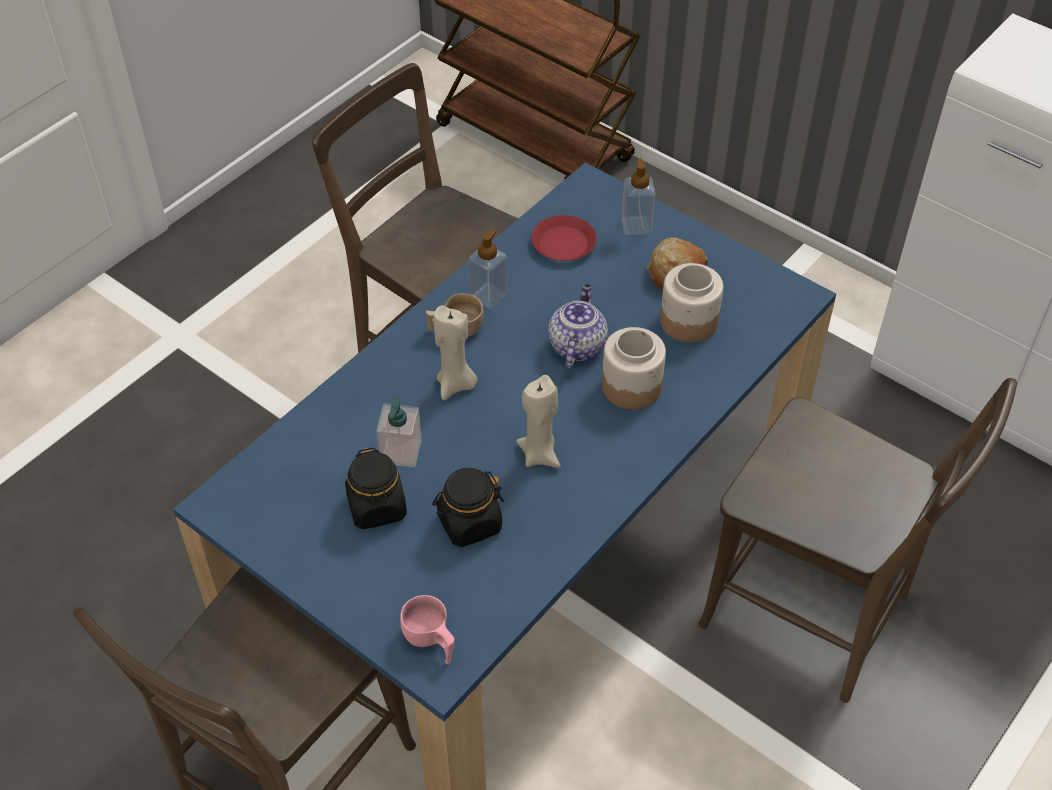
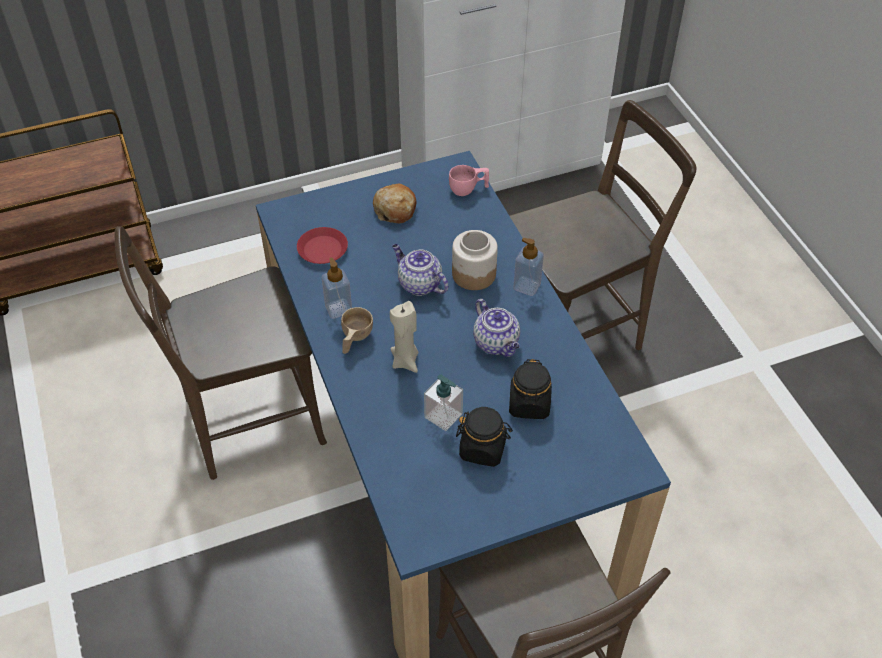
camera: 60 degrees left, 0 degrees up
(430, 641) = (611, 465): pink cup -> pink cup (468, 189)
(540, 454) = (497, 343): beige candle -> teapot
(636, 226) = (338, 208): soap dispenser -> soap dispenser (527, 286)
(688, 322) = (441, 223): jar -> none

